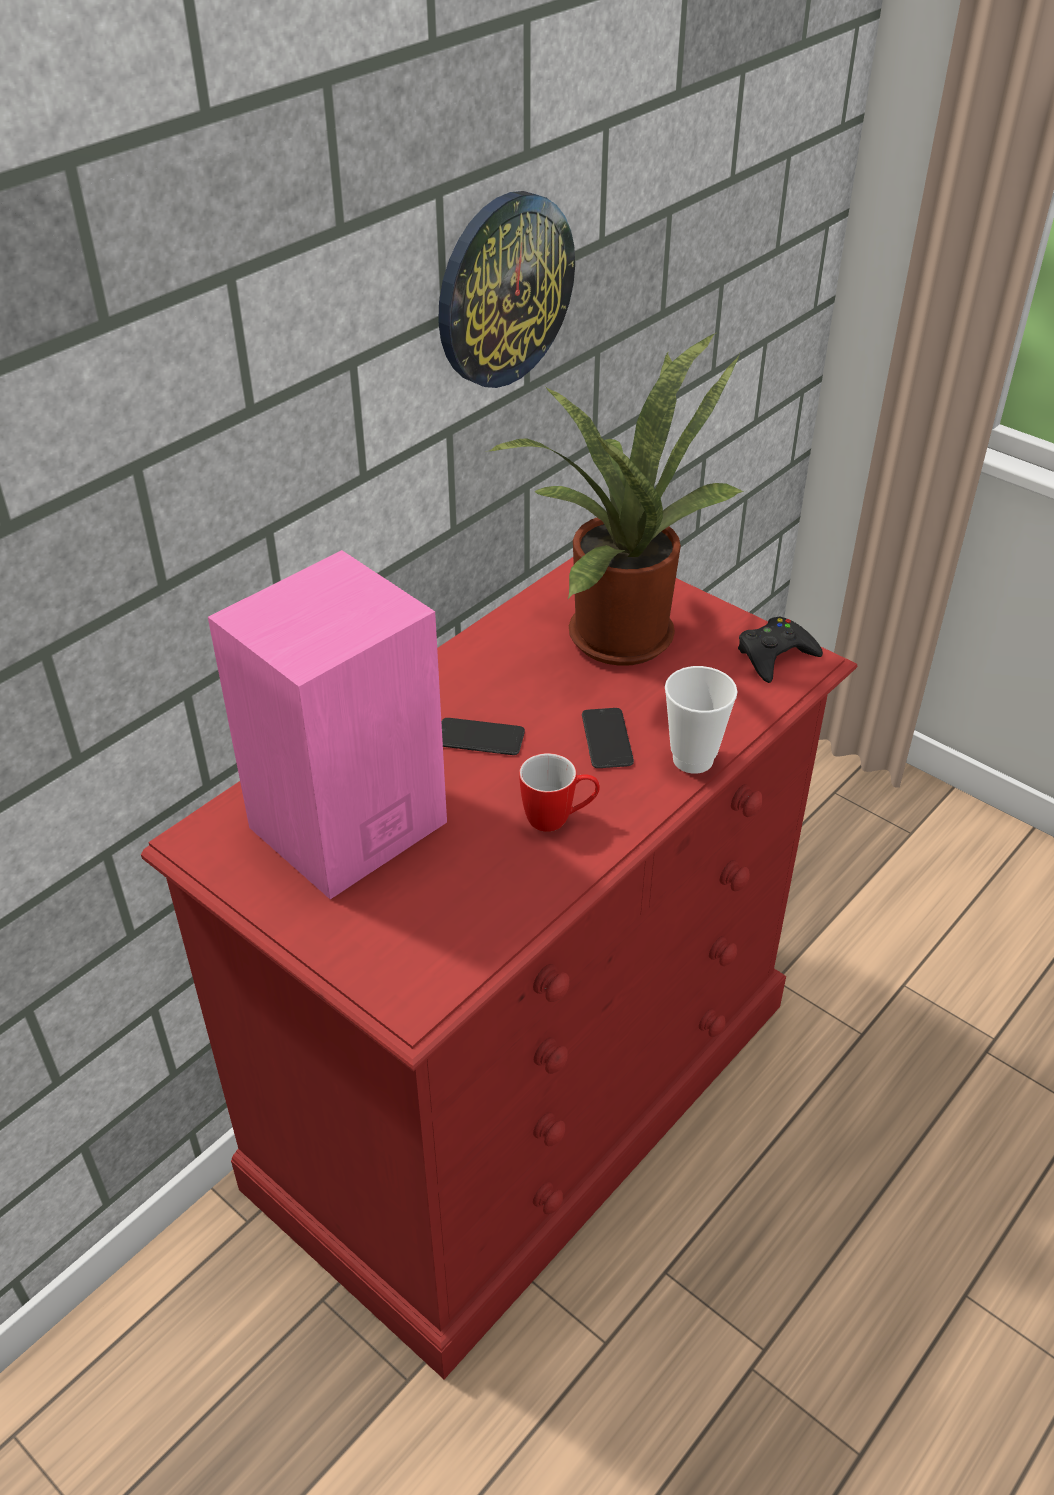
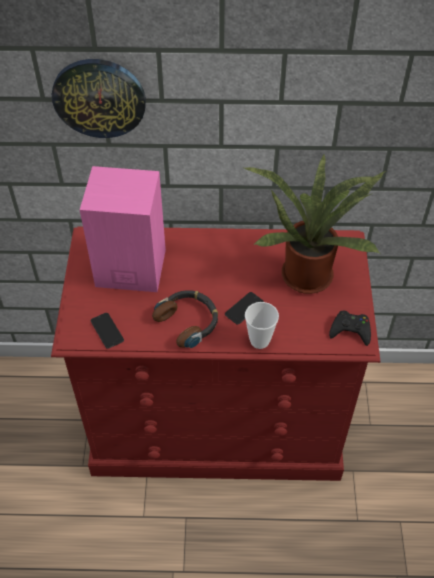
camera: 50 degrees right, 10 degrees up
(480, 738) = (207, 272): phone -> phone (107, 331)
(503, 290) = (317, 103): wall clock -> wall clock (99, 97)
(558, 819) = (188, 321): mug -> headphones

